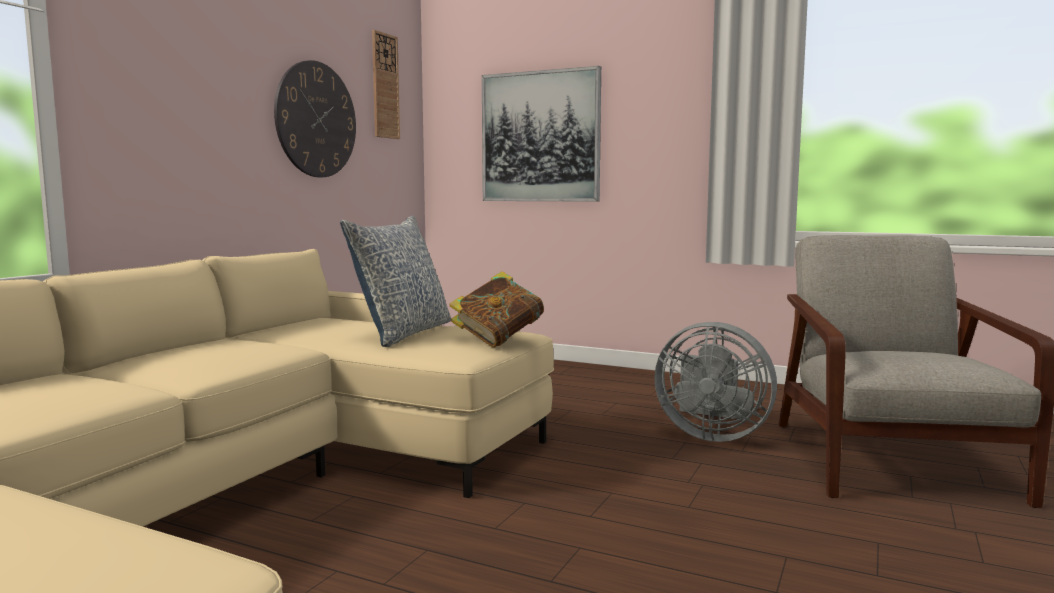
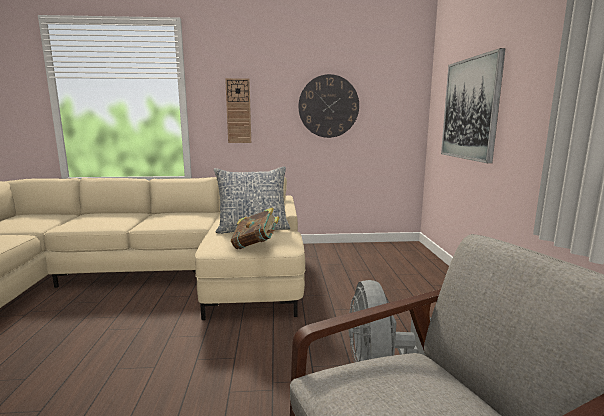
camera: 60 degrees right, 5 degrees up
(385, 86) = (390, 80): wall clock -> wall clock (238, 111)

